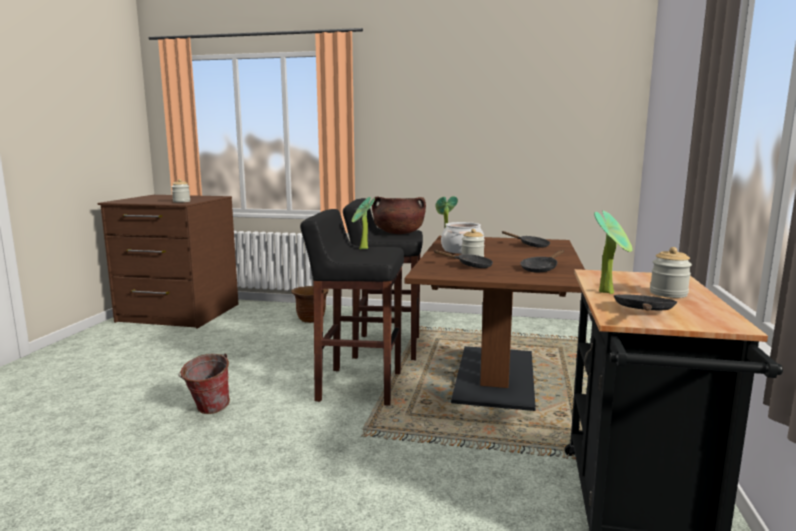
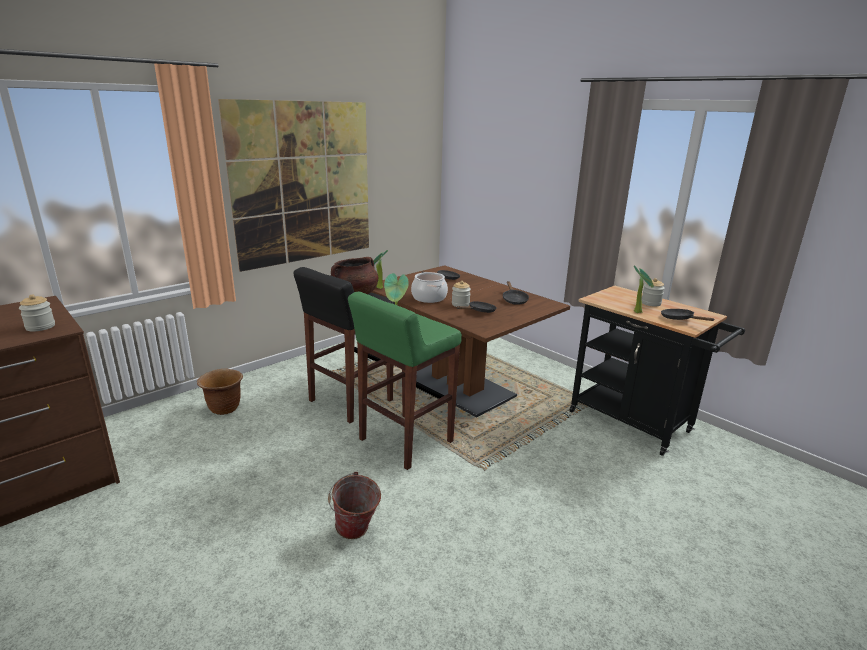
camera: 55 degrees left, 10 degrees up
(358, 386) = (404, 441): black stool -> green stool
(443, 136) = (304, 183): none -> picture

